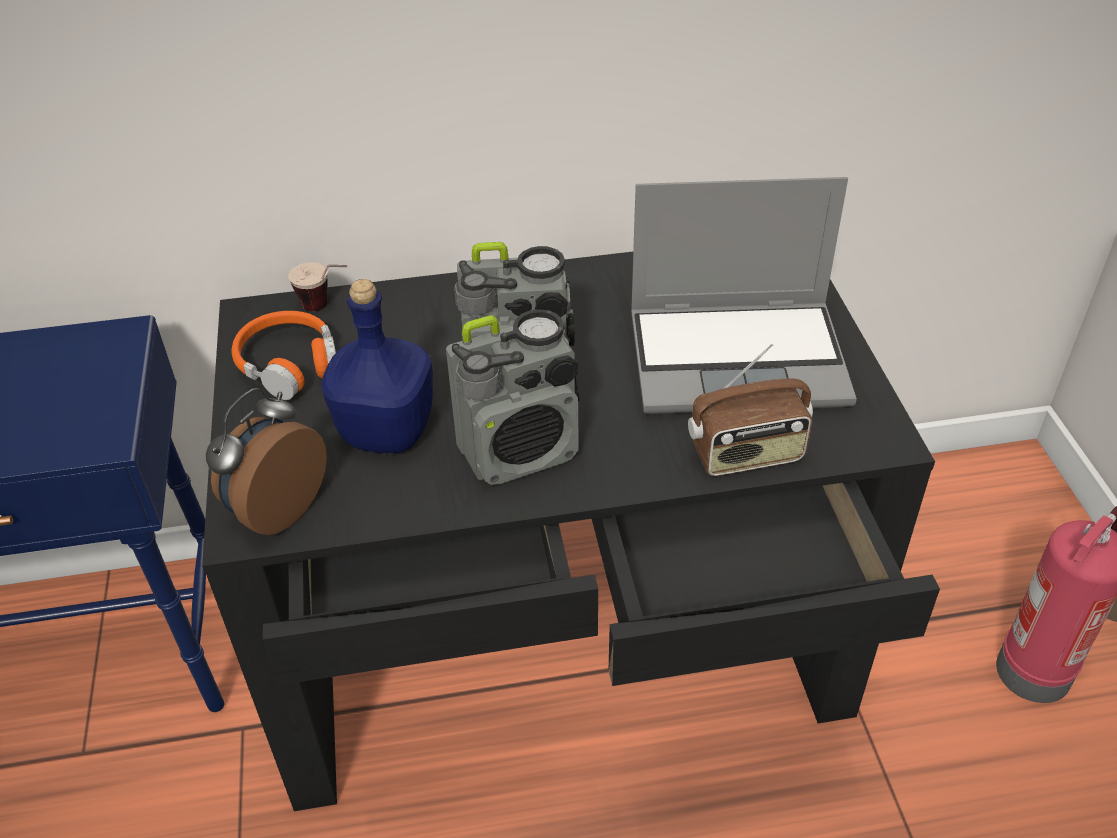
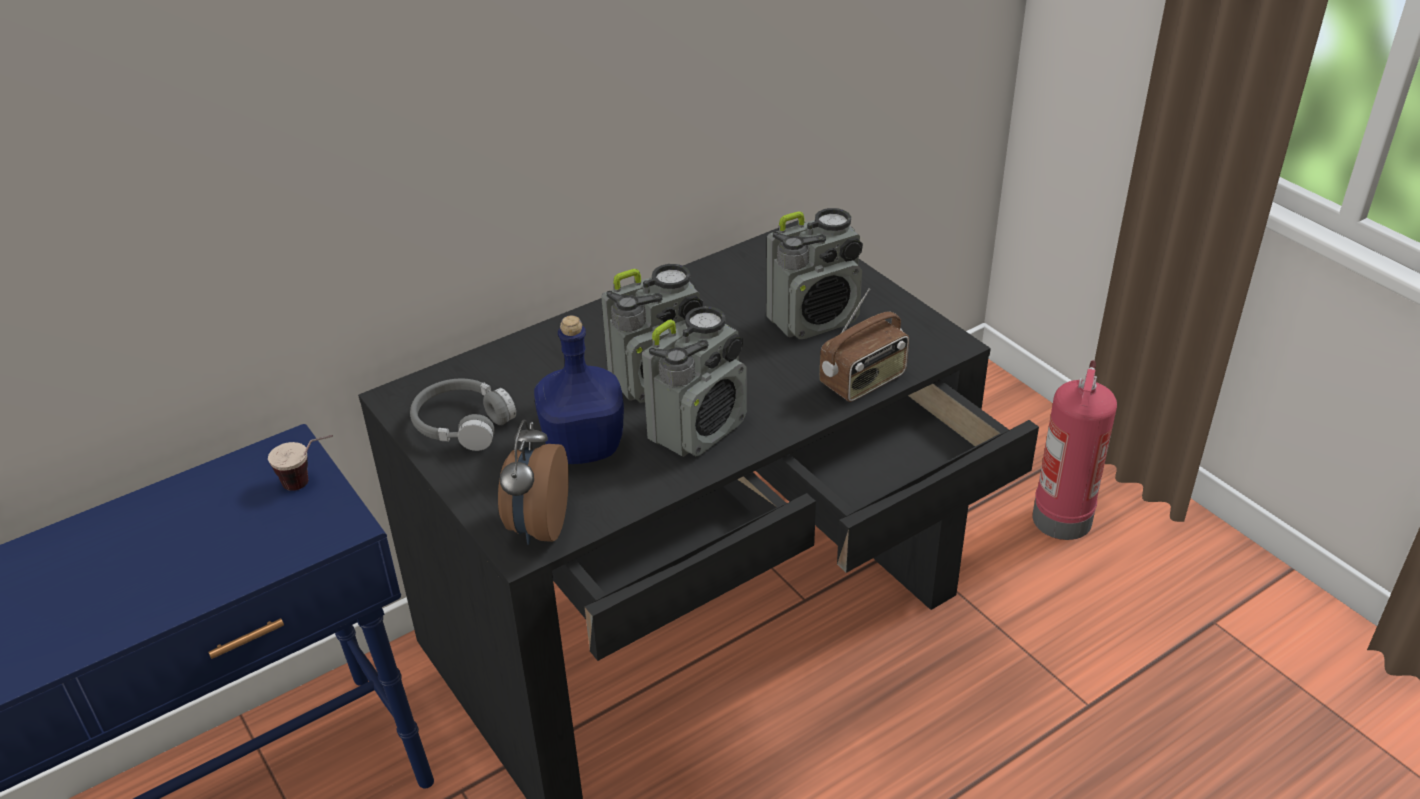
camera: 25 degrees left, 5 degrees down
(289, 364) = (463, 424): orange headphones -> grey headphones
(327, 308) = (461, 375): cup -> cup (311, 483)
(739, 358) = (814, 319): laptop -> radio

